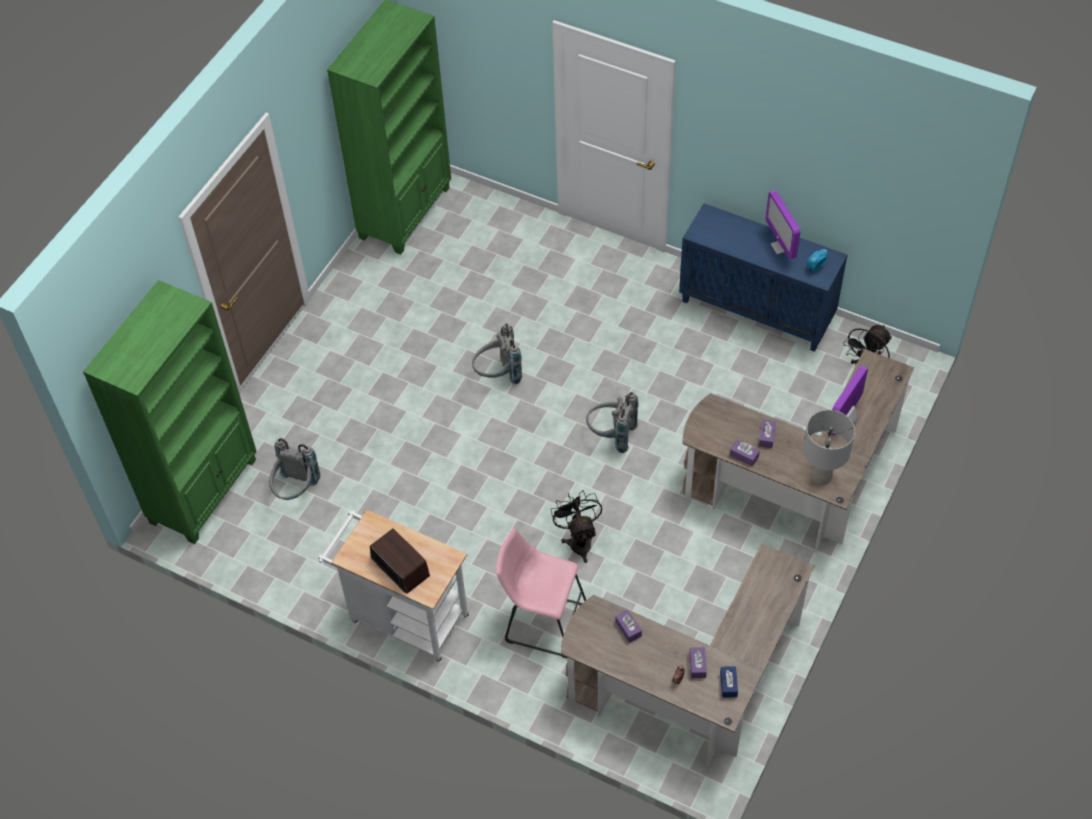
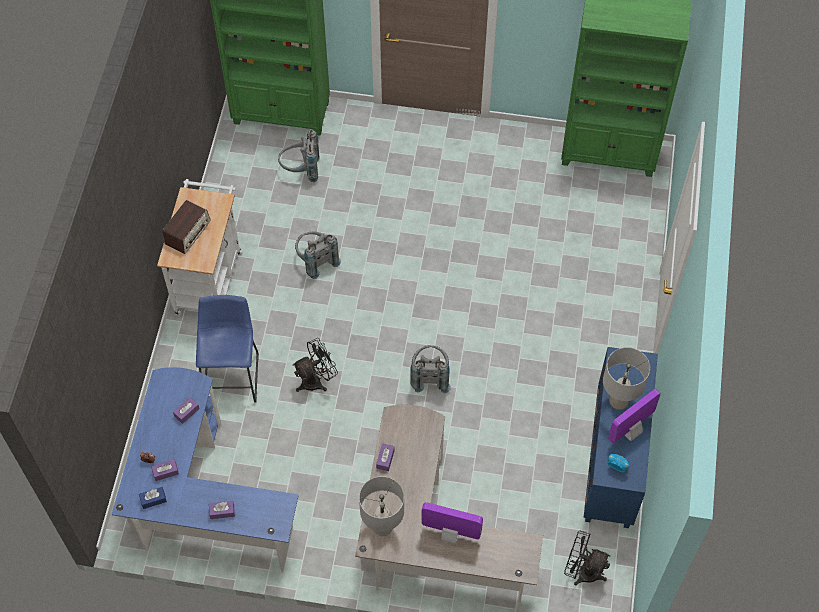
camera: 70 degrees right, 5 degrees up
(498, 375) = (462, 274): grey backpack -> grey backpack (316, 261)
(541, 621) = (232, 374): pink stool -> blue stool
(691, 688) = (200, 501): brown desk -> blue desk
(745, 246) = (618, 401): none -> grey table lamp
(767, 436) = (412, 473): purple tissue box -> purple tissue box (222, 512)

